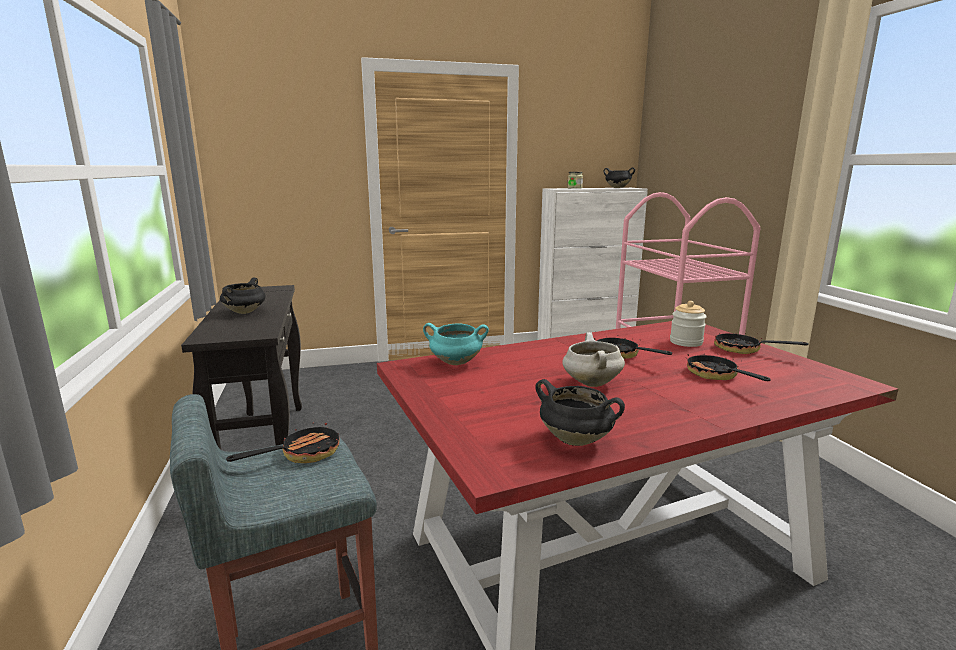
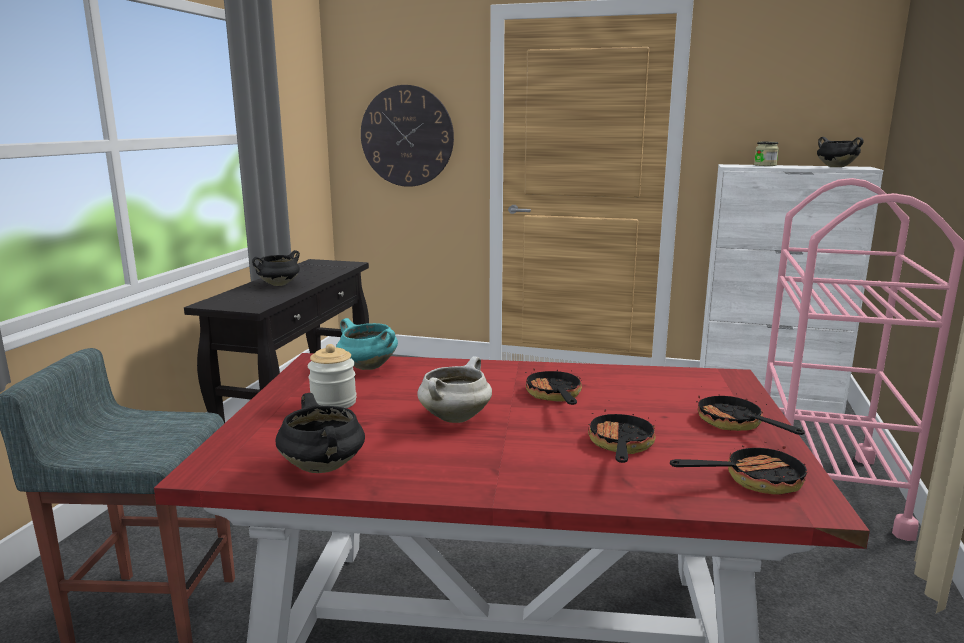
camera: 30 degrees right, 0 degrees up
(288, 170) = (407, 136): none -> wall clock
(302, 454) = (166, 423): frying pan -> frying pan (753, 480)
(686, 342) = (674, 398): jar -> jar (333, 402)

